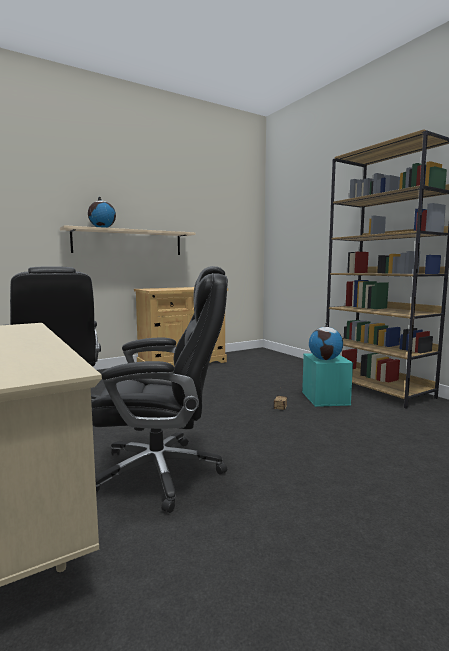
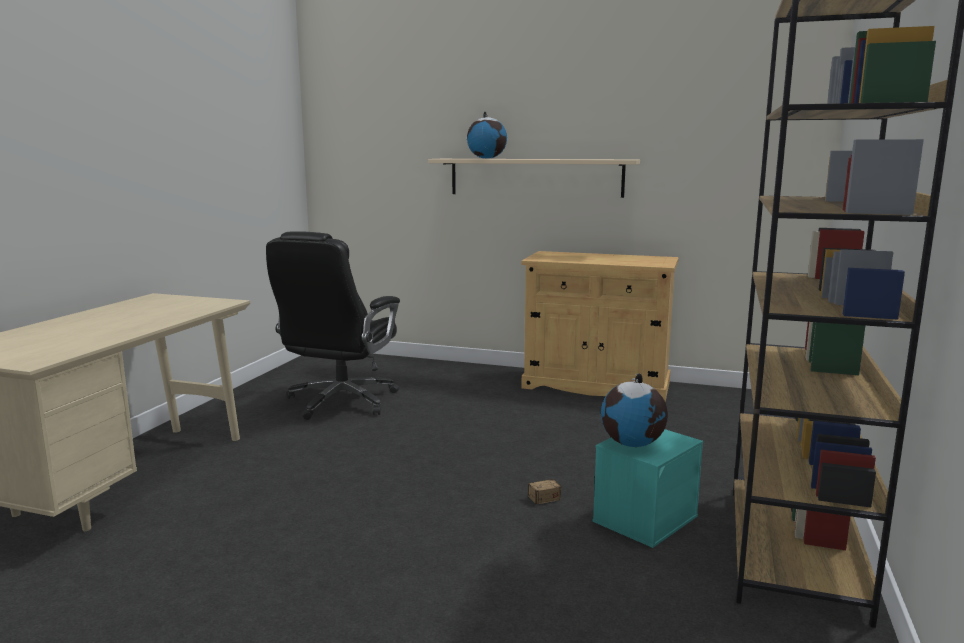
camera: 50 degrees right, 5 degrees up
(162, 472) = (265, 503): black office chair -> none

